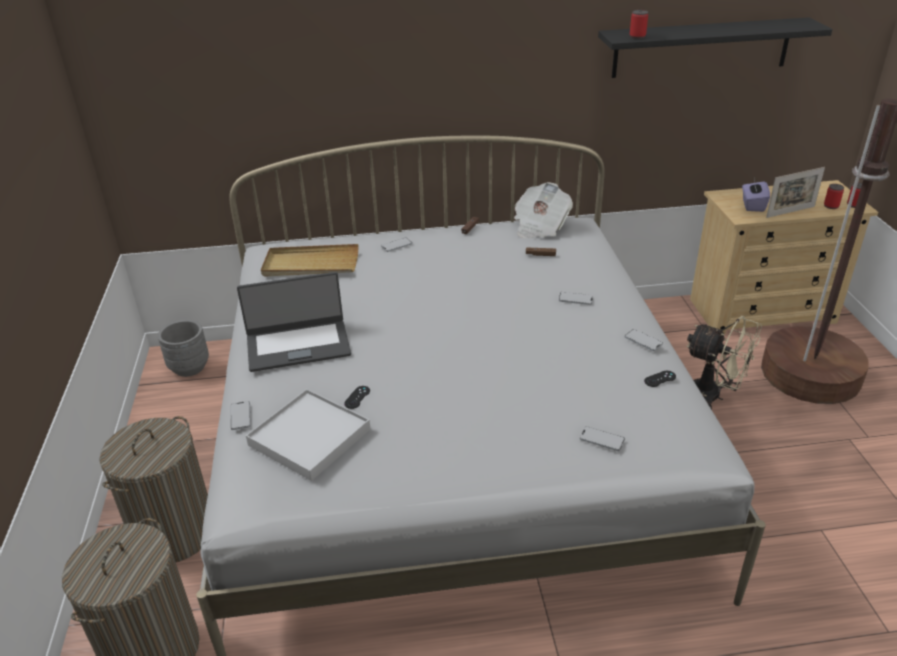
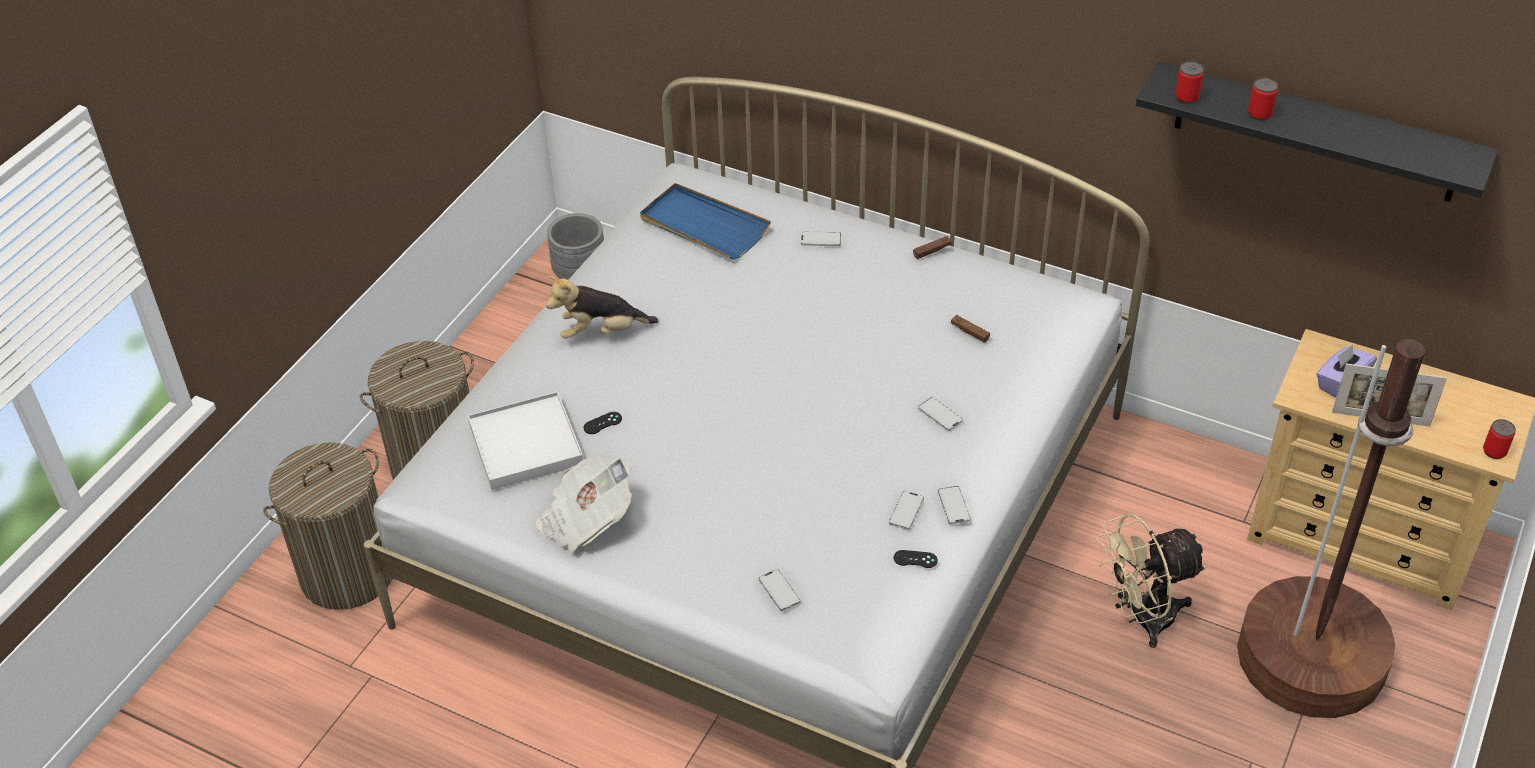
camera: 35 degrees right, 10 degrees up
(240, 416) = (488, 390): phone -> phone (906, 511)
(298, 345) = (601, 332): laptop -> plush toy
(310, 264) = (703, 226): beige tray -> blue tray
(540, 226) = (1018, 287): newspaper -> newspaper (586, 519)
(713, 396) = (1141, 618): beige fan -> beige fan turned 90 degrees clockwise
(831, 206) = (1455, 437): can -> can (1259, 114)

